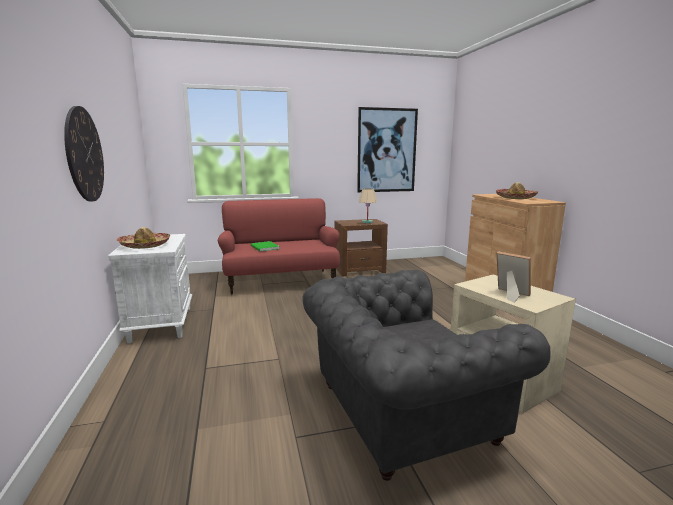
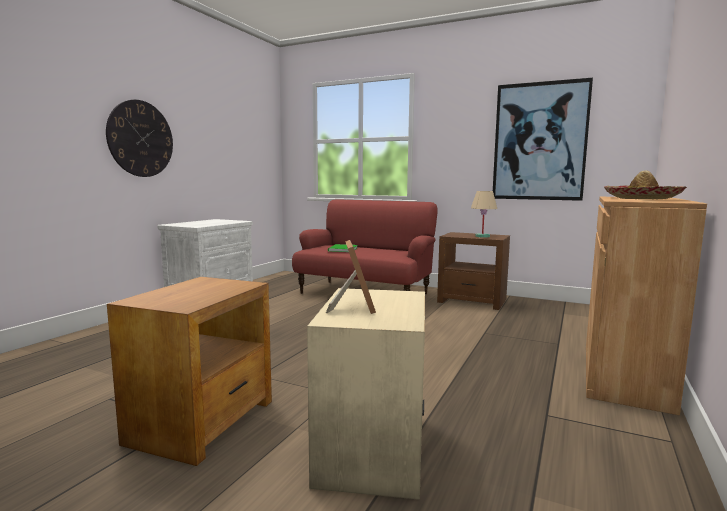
camera: 40 degrees right, 5 degrees down
(145, 245) = (196, 223): hat -> none
(397, 413) = (203, 421): grey armchair -> brown side table

